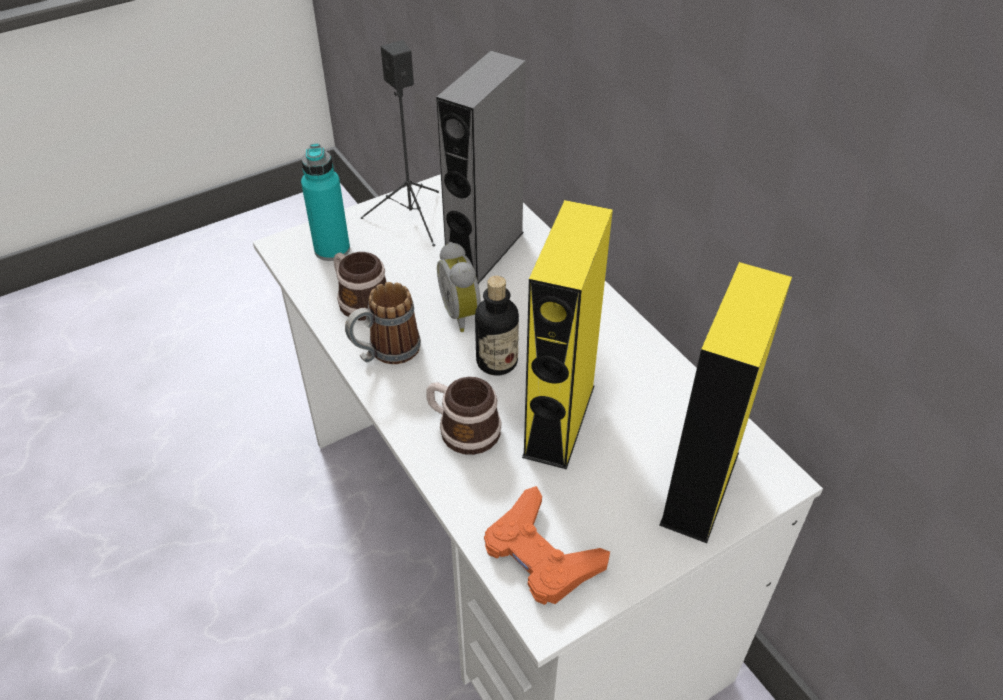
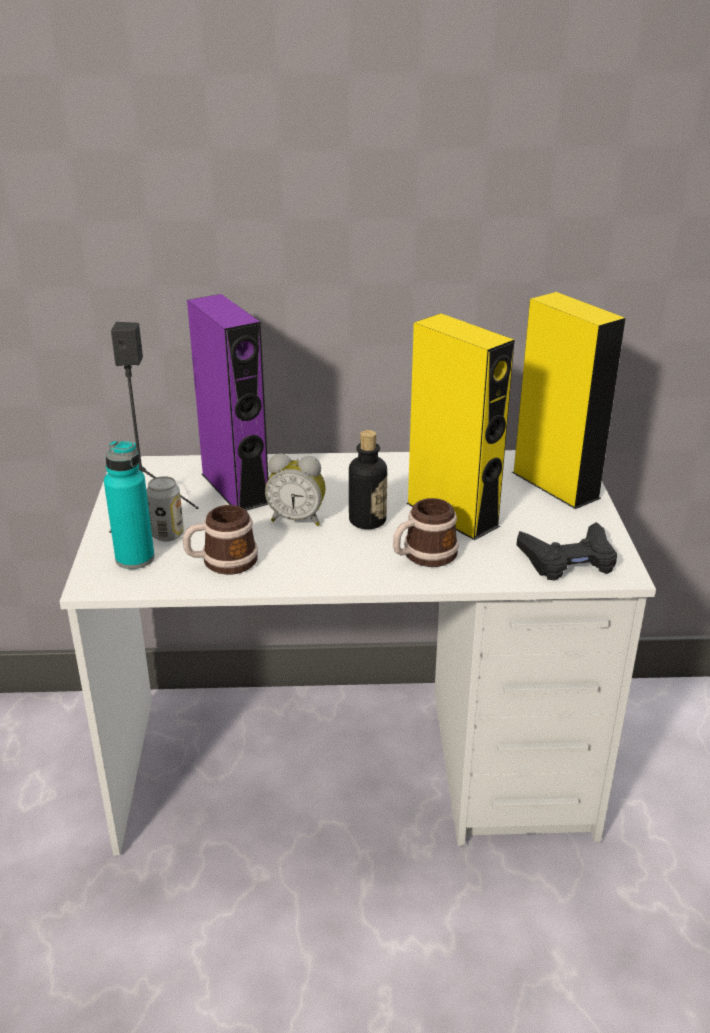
camera: 60 degrees left, 15 degrees down
(379, 249) = (167, 535): none -> can
(385, 353) = (303, 567): mug -> none
(485, 252) = (235, 488): grey speaker -> purple speaker
(541, 554) = (568, 559): orange game controller -> black game controller

